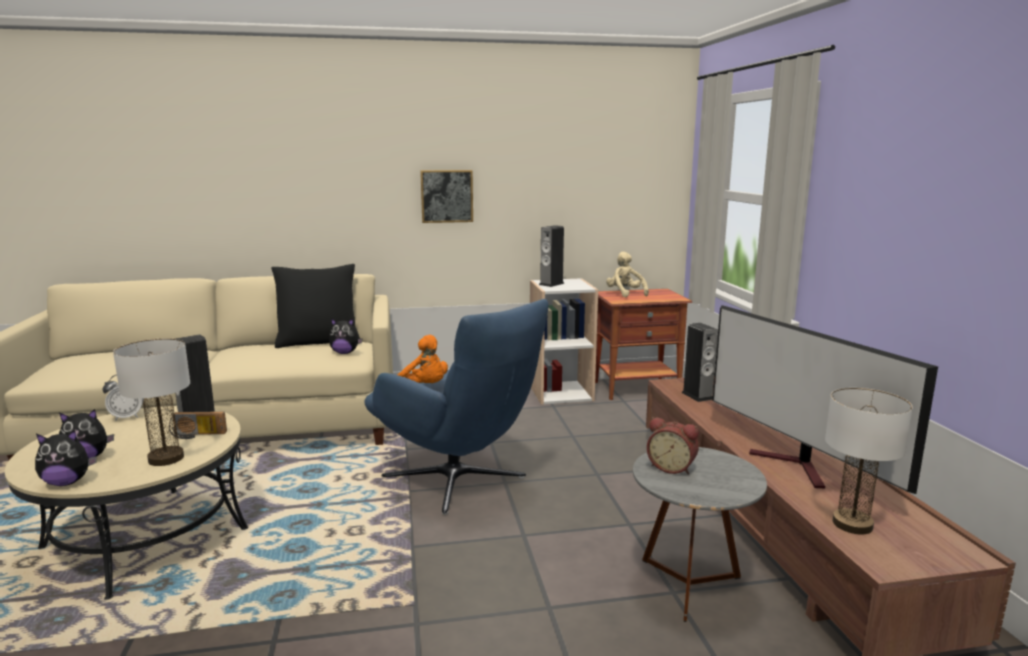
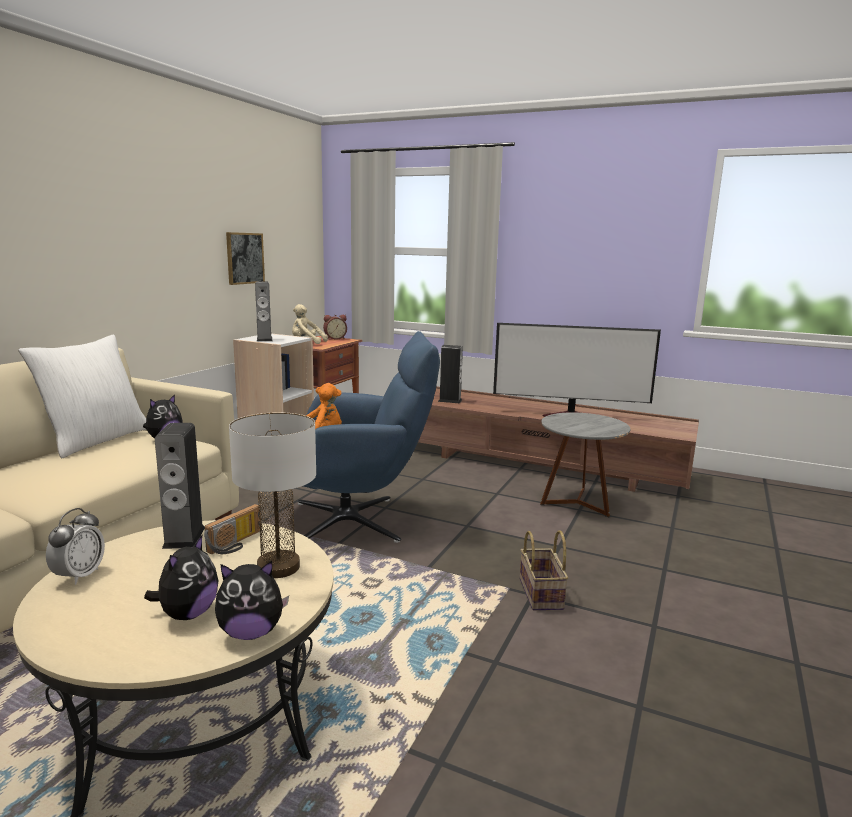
camera: 55 degrees left, 0 degrees up
(67, 482) = (251, 632): plush toy -> plush toy turned 60 degrees clockwise
(318, 342) = (96, 440): black pillow -> white pillow
(421, 630) = (542, 595): none -> basket
(447, 196) = (156, 252): picture -> picture (244, 258)
(672, 467) = (571, 425): alarm clock -> alarm clock (335, 338)
(853, 524) = (642, 427): table lamp -> none

